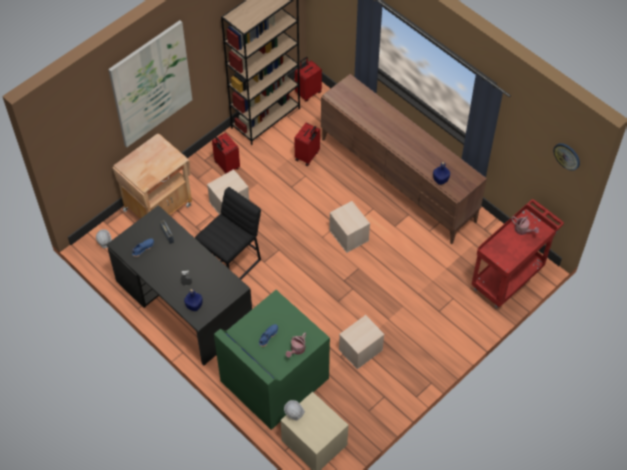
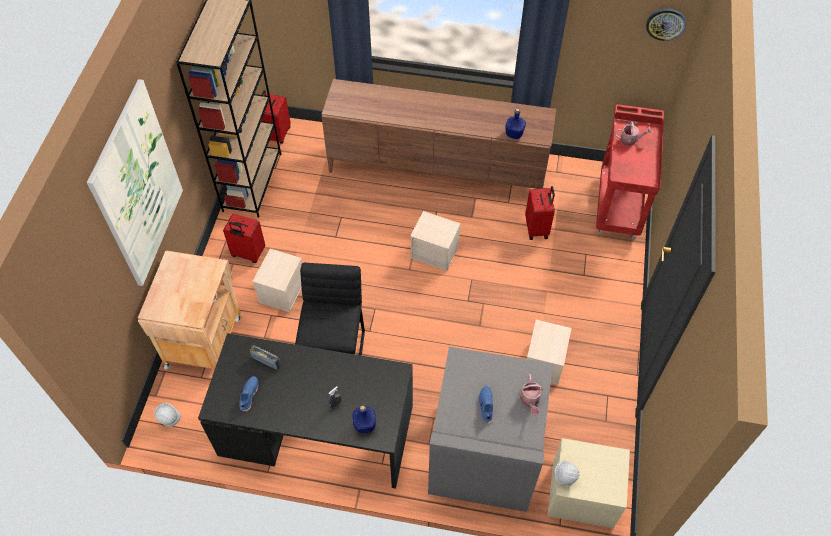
camera: 35 degrees left, 0 degrees up
(274, 379) = (483, 452): green washing machine -> grey washing machine
(307, 156) = (328, 196): red suitcase -> red suitcase (537, 228)

